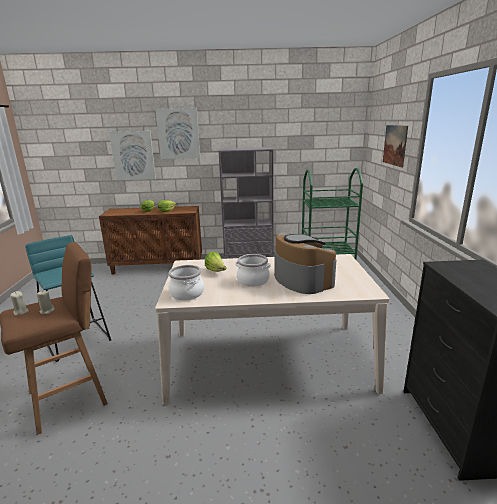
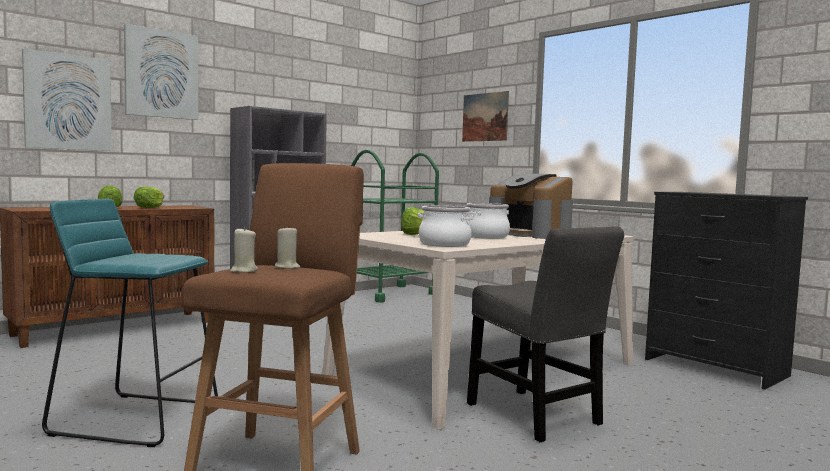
camera: 40 degrees left, 15 degrees down
(226, 419) = (536, 416): none -> grey chair
(301, 279) = (531, 234): coffee machine -> coffee machine turned 150 degrees counterclockwise

